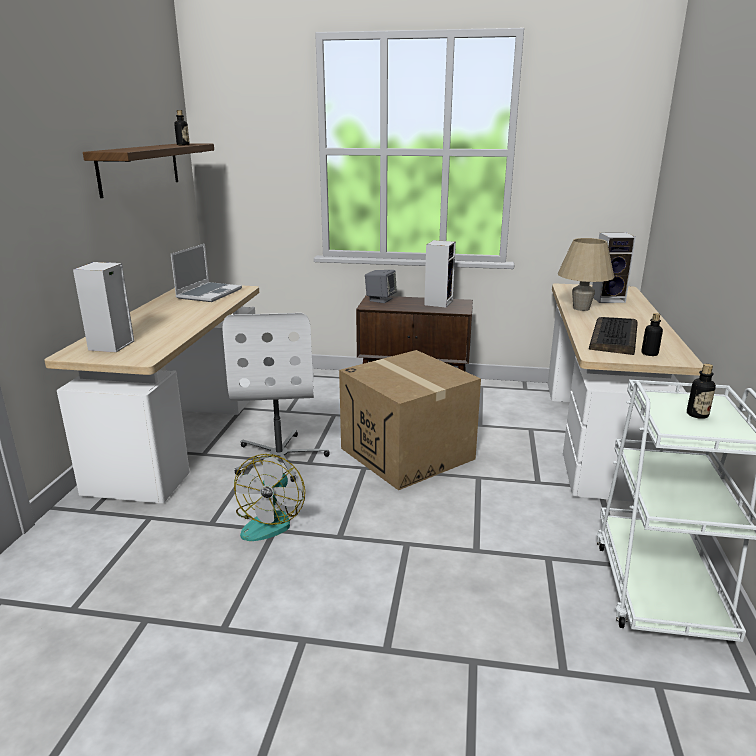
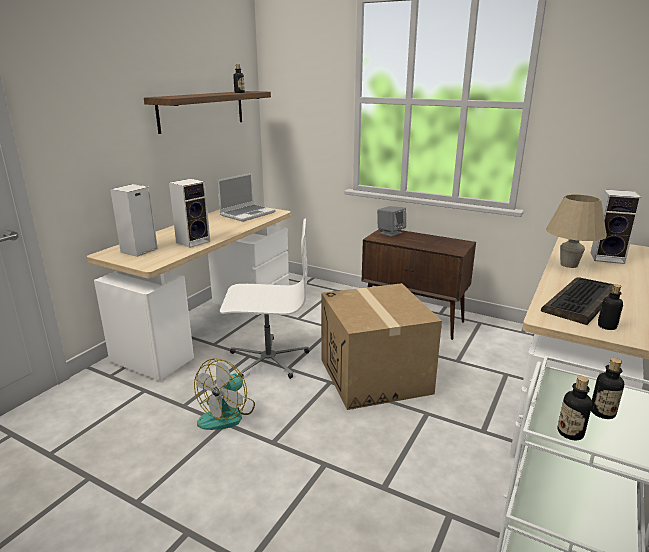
camera: 20 degrees right, 0 degrees up
(280, 458) = (268, 359): white office chair -> white office chair turned 105 degrees counterclockwise
(438, 302) = (440, 241): speaker -> speaker (193, 241)
(686, 432) = (570, 433): none -> bottle

